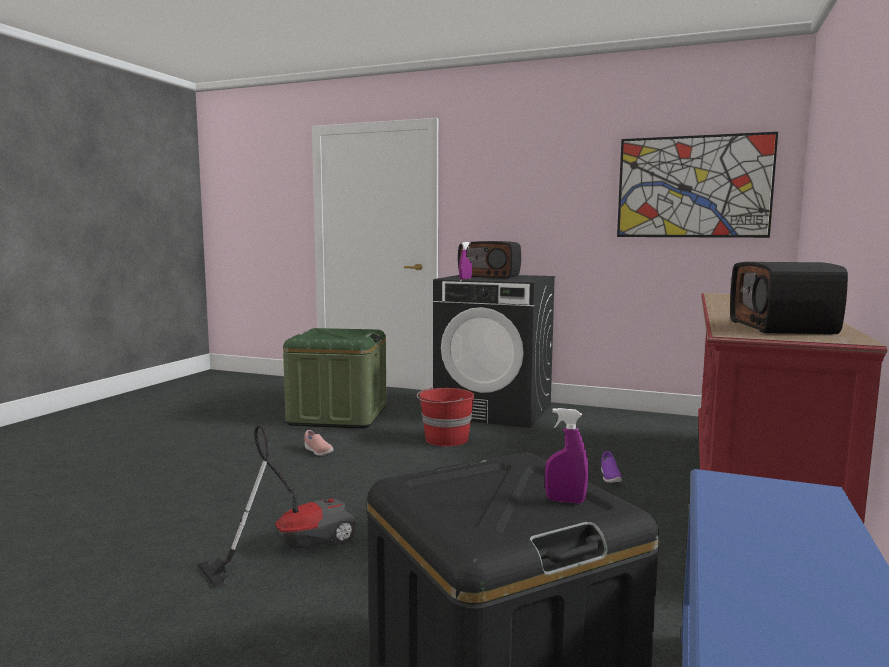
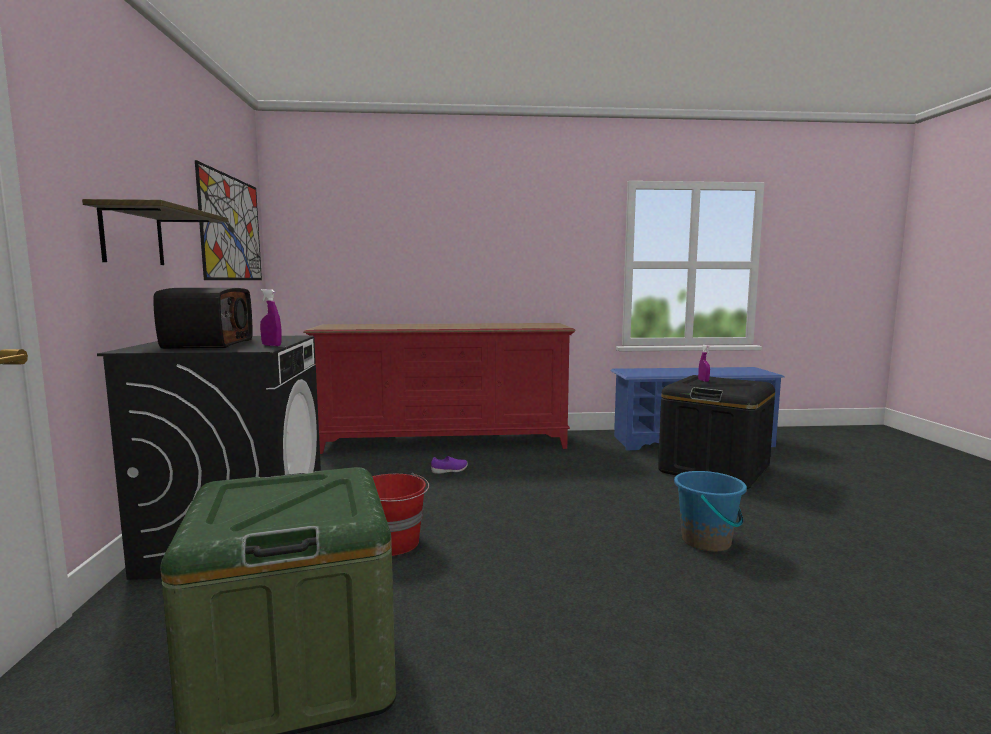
camera: 115 degrees left, 0 degrees up
(292, 546) = (706, 541): vacuum cleaner -> blue bucket
(317, 451) = (504, 613): pink shoe -> none
(520, 209) = (132, 236): none -> shelf
(783, 327) = (522, 325): radio -> none

